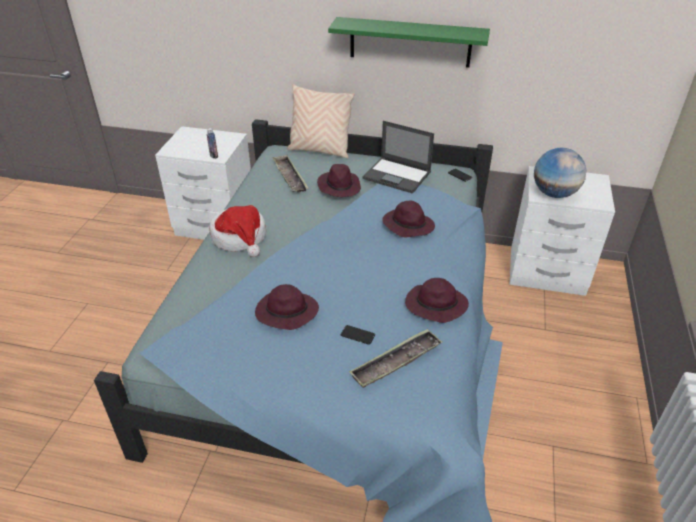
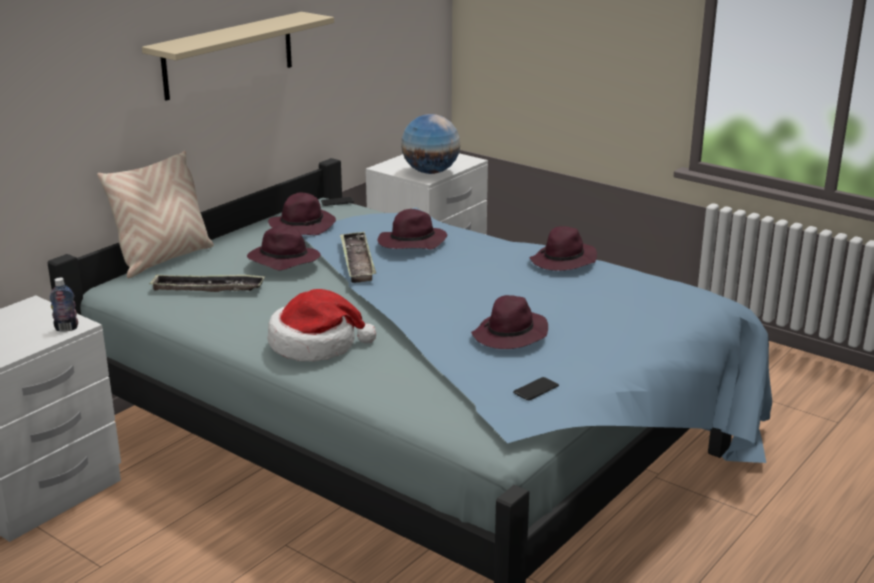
camera: 65 degrees left, 15 degrees down
(357, 335) = (579, 306): phone -> phone (536, 389)
(396, 362) = (633, 297): tray -> tray (357, 261)
(397, 175) = (303, 225): laptop -> purple hat
(410, 42) = (228, 55): green shelf -> beige shelf

